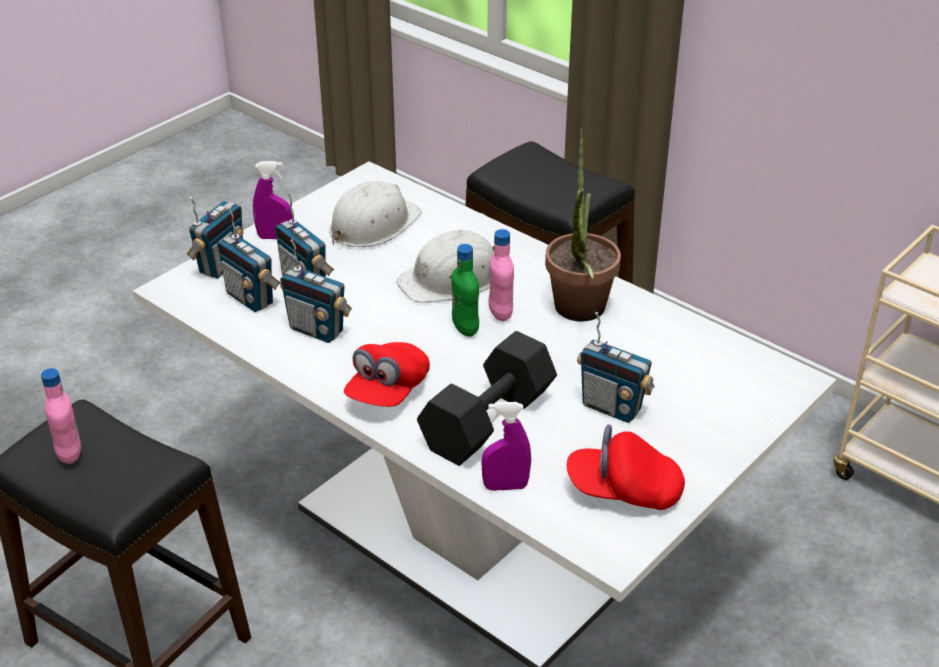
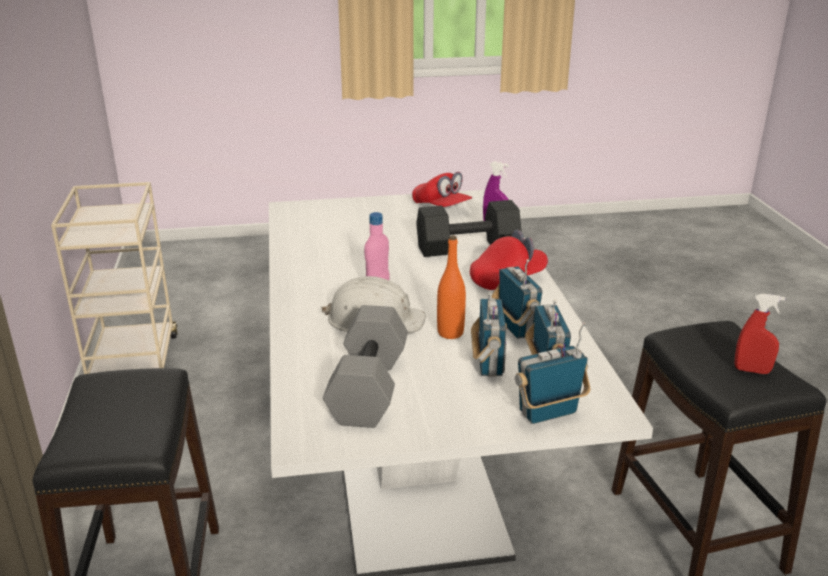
camera: 140 degrees left, 10 degrees down
(69, 454) = (752, 370): pink bottle -> red spray bottle
(275, 237) = (471, 418): purple spray bottle -> none
(370, 297) = (450, 333): none -> orange bottle
(373, 225) = (370, 388): white hard hat -> grey dumbbell
(465, 328) = (413, 289): green bottle -> none
(578, 313) = (332, 269): potted plant -> none
(612, 407) = (394, 230): radio -> none

